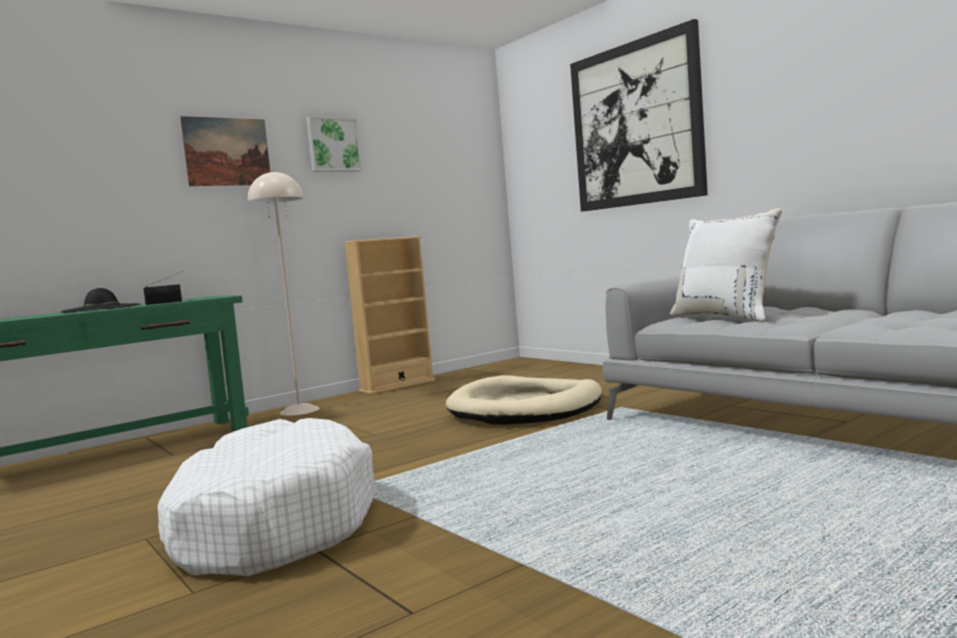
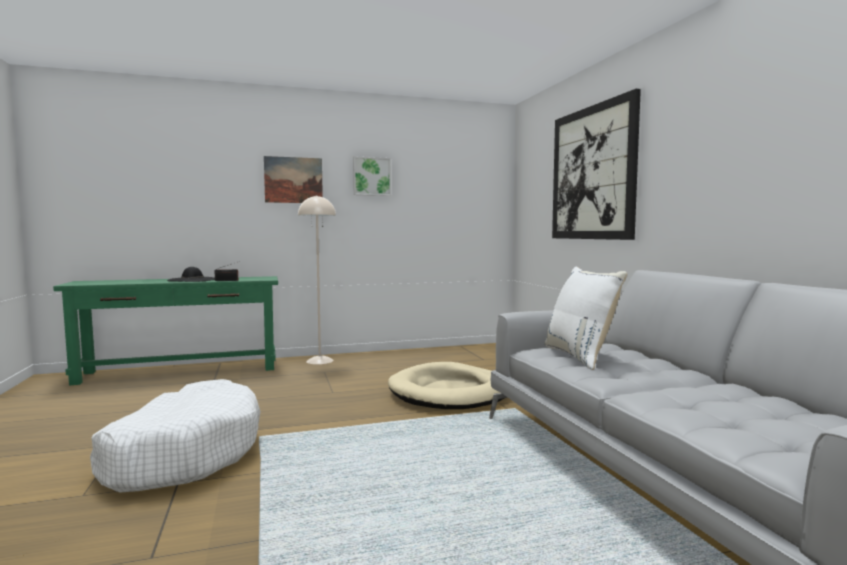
camera: 20 degrees right, 0 degrees up
(397, 386) = (400, 352): beige bookcase -> none

